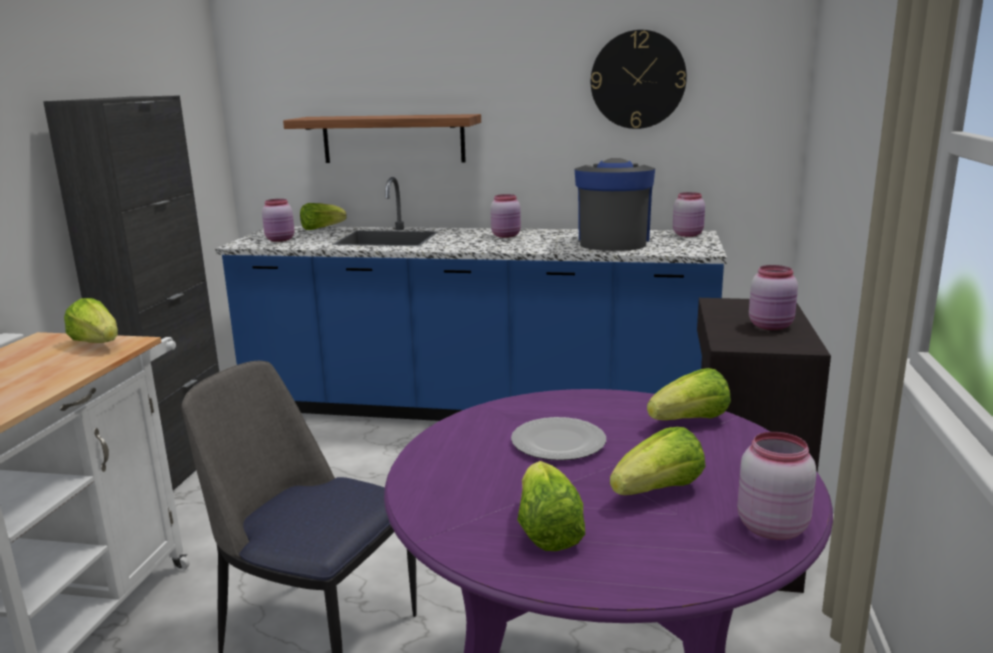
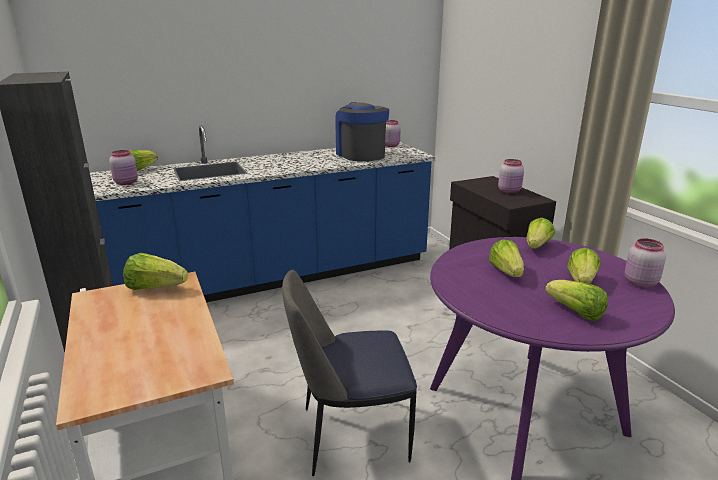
camera: 35 degrees left, 5 degrees up
(393, 139) = (190, 96): shelf -> none
(506, 235) = (290, 158): pink jar -> none
(559, 442) = (506, 272): plate -> lettuce
(638, 80) = (354, 51): wall clock -> none

